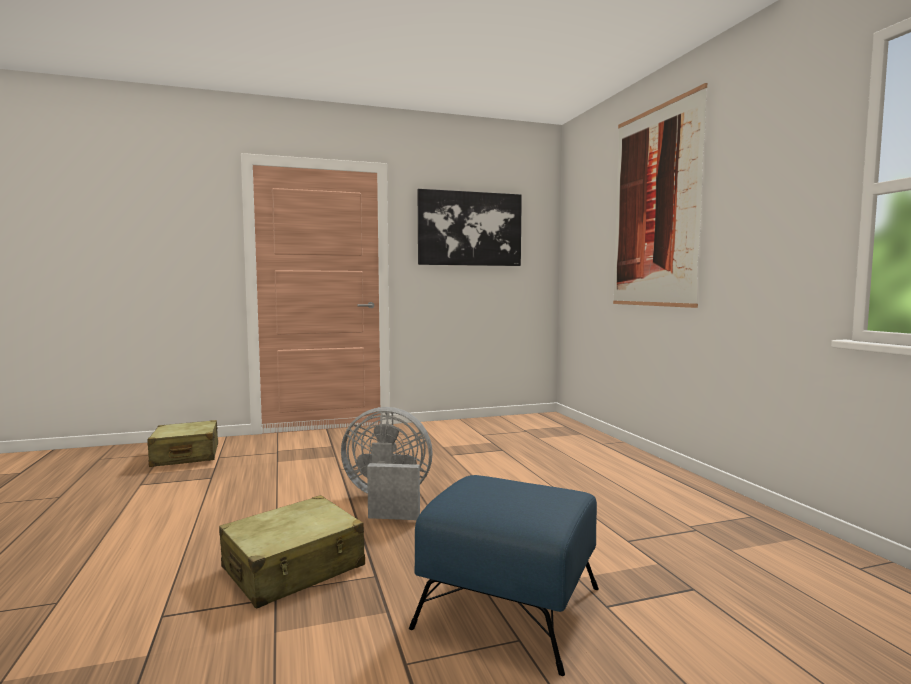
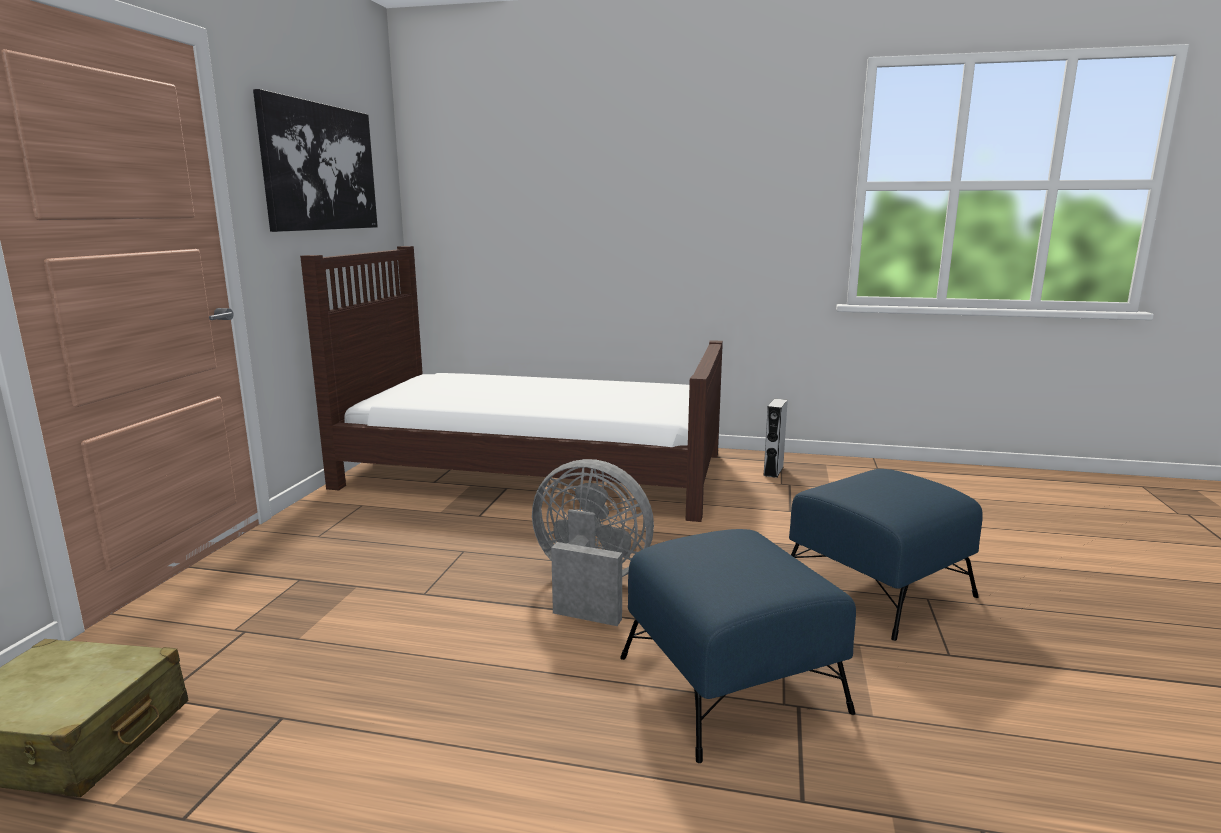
camera: 60 degrees left, 10 degrees up
(294, 568) = (730, 682): beige suitcase -> blue ottoman
(388, 502) = (590, 587): grey fan -> grey fan turned 75 degrees clockwise
(544, 448) = (533, 470): none -> brown bed
(655, 207) = (608, 166): picture -> none
(716, 517) = (773, 471): none -> grey speaker

